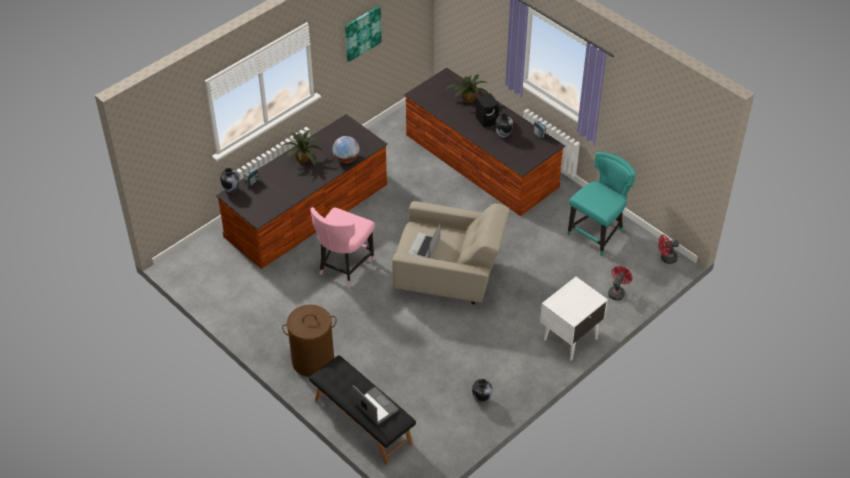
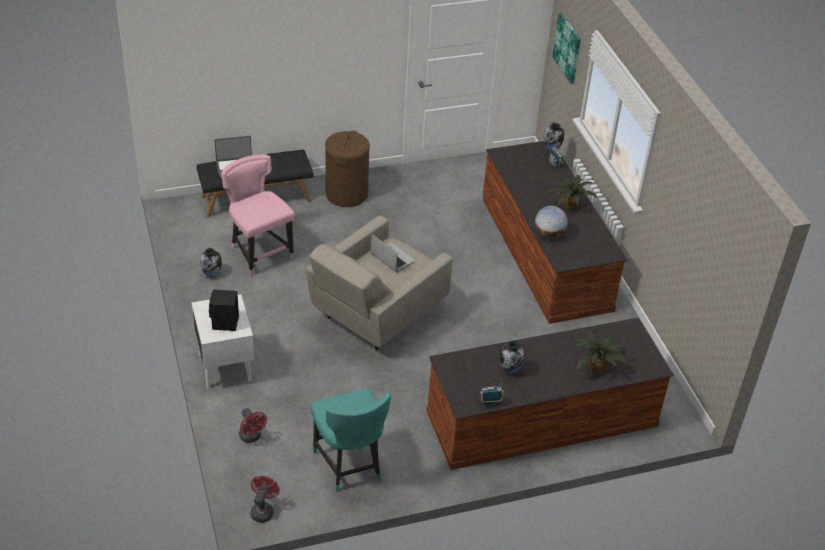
camera: 115 degrees right, 5 degrees down
(344, 266) = (447, 250): pink chair -> pink chair (259, 253)
(362, 33) = (685, 219): picture -> picture (568, 48)
(487, 120) = (547, 368): black speaker -> black speaker (225, 323)

